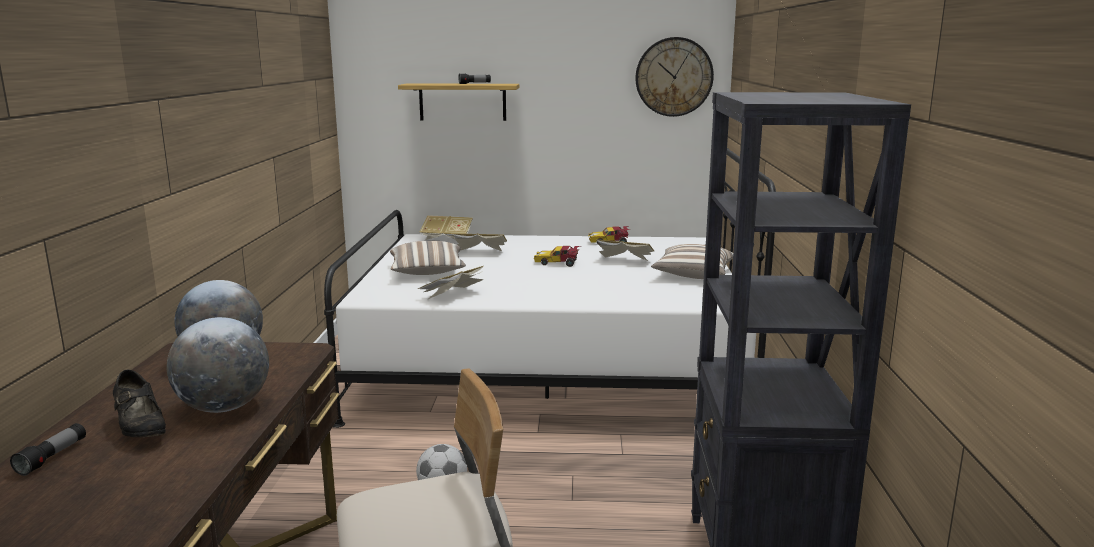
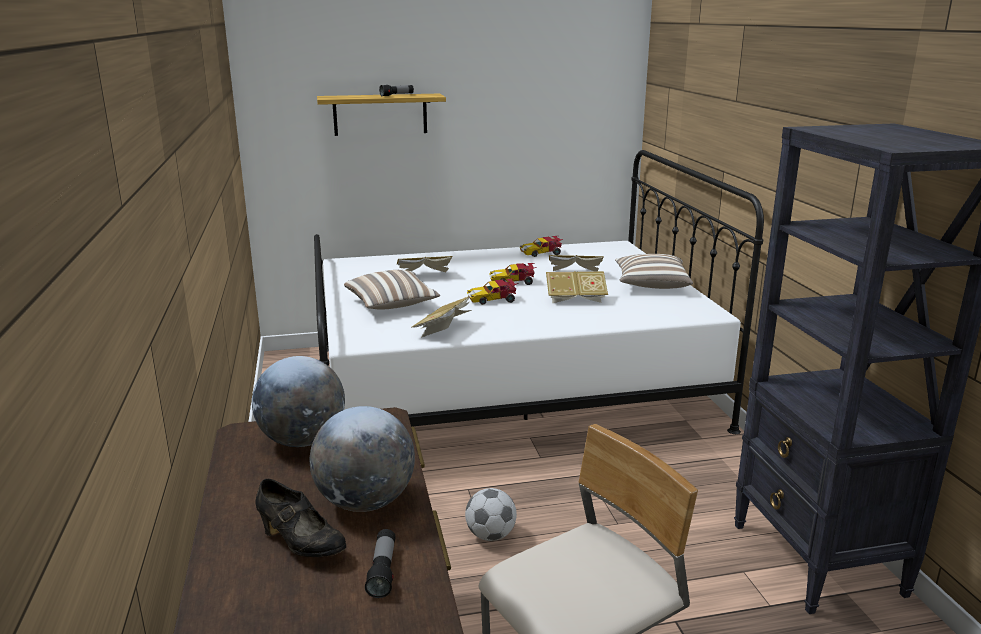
camera: 15 degrees left, 5 degrees up
(53, 457) = (234, 596): flashlight -> flashlight (383, 571)
(447, 239) = (375, 261): book -> book (575, 299)
(523, 276) = (493, 300): none -> toy car
(674, 77) = (593, 83): wall clock -> none

